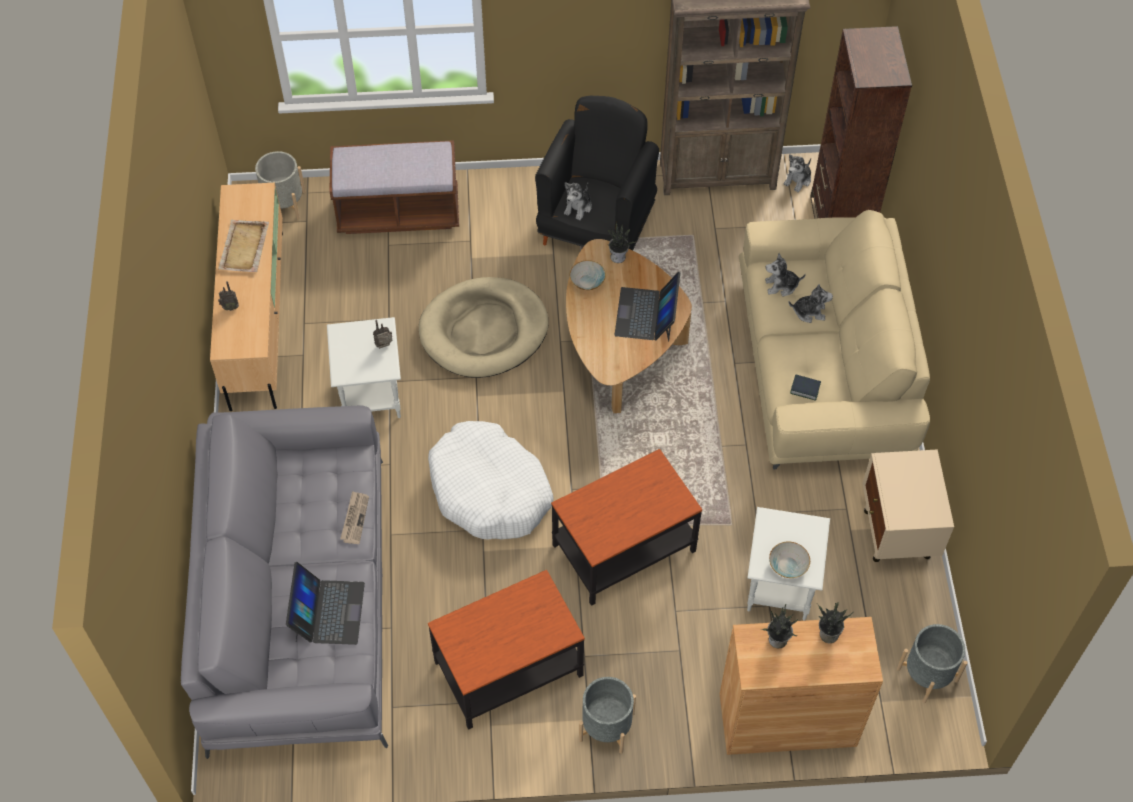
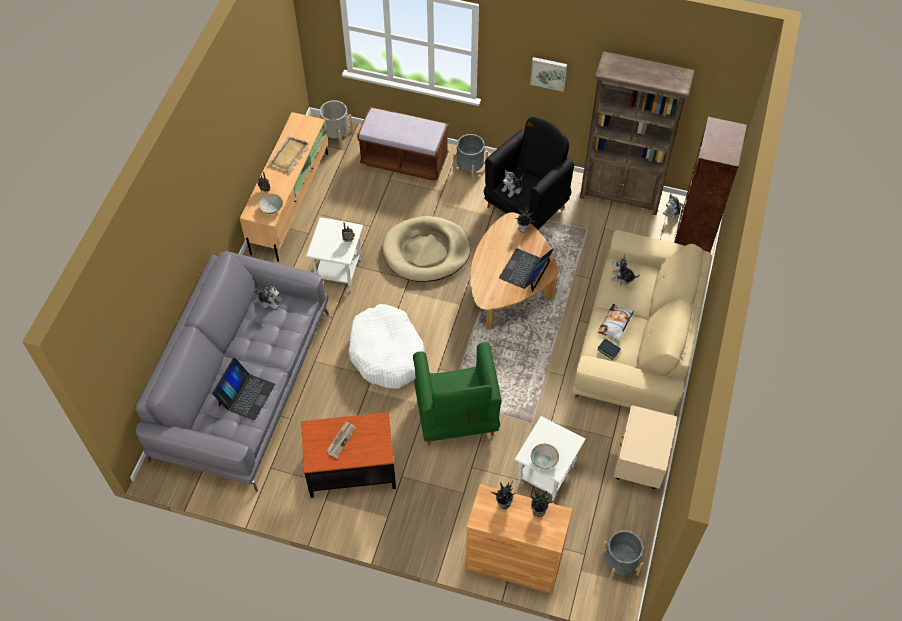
camera: 20 degrees right, 0 degrees up
(354, 518) = (286, 342): newspaper -> newspaper (341, 440)
(587, 282) = (496, 238): bowl -> bowl (271, 208)
(592, 27) = (548, 73): none -> picture
(606, 727) = (396, 525): grey planter -> grey planter (470, 169)
(624, 548) = (456, 416): side table -> green armchair
(799, 351) = (615, 324): none -> pillow
(809, 312) = (633, 300): plush toy -> plush toy (270, 301)

